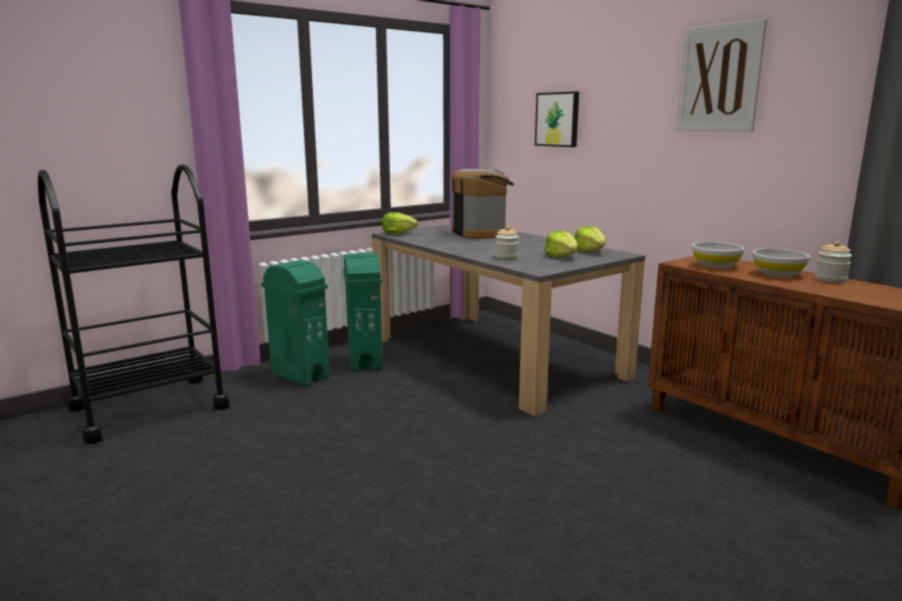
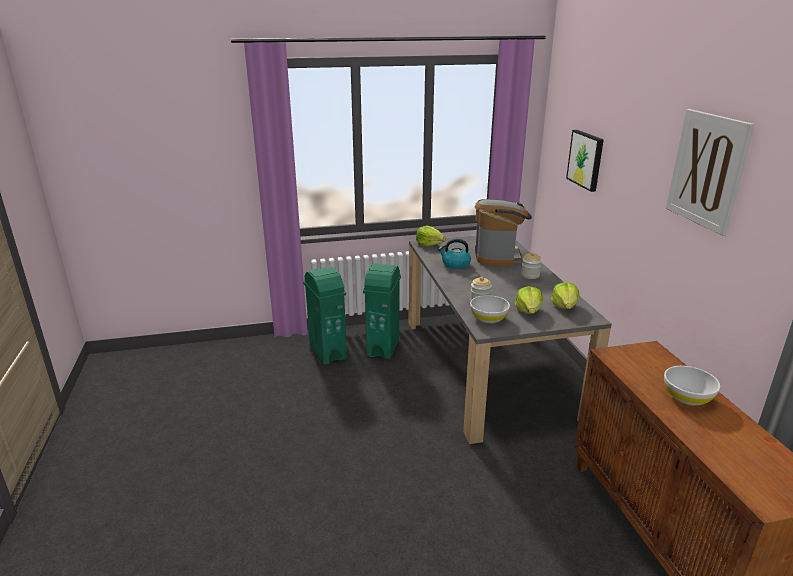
camera: 25 degrees right, 10 degrees up
(149, 408) = (218, 359): black cart -> none
(445, 241) = (455, 264): none -> kettle
(715, 266) = (640, 367): white bowl -> white bowl (488, 318)
(830, 279) = (733, 420): jar -> jar (530, 275)

